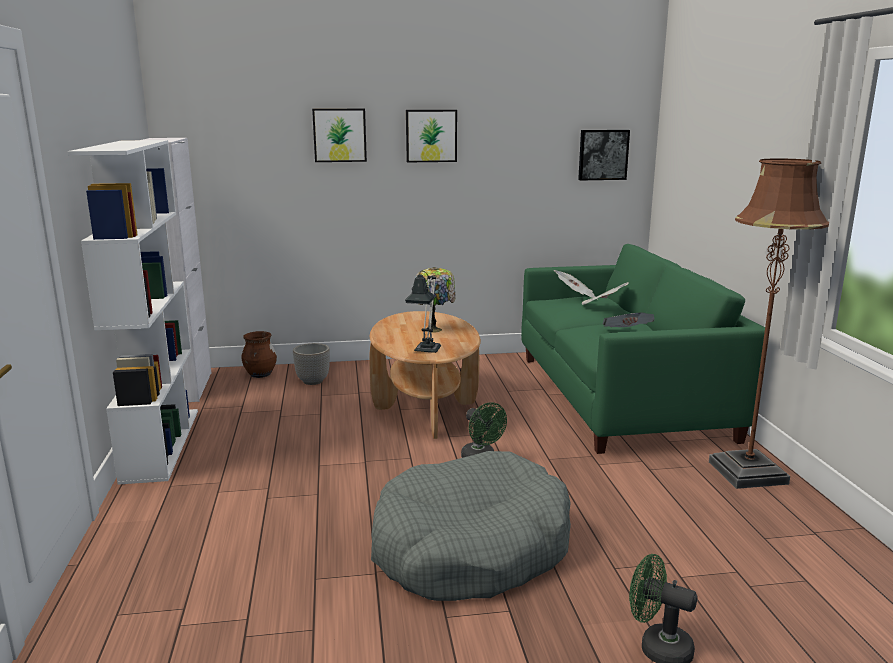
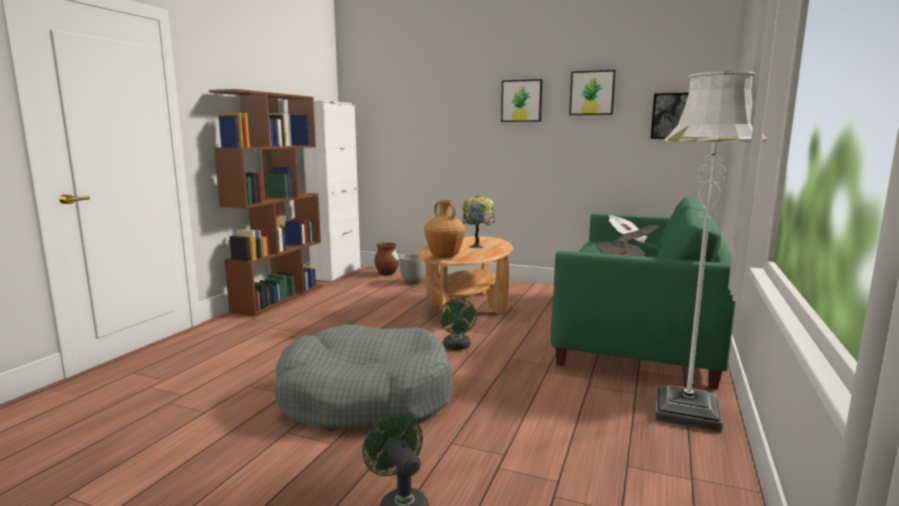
camera: 30 degrees right, 5 degrees down
(161, 444) = (279, 298): white bookcase -> brown bookcase
(339, 135) = (454, 101): picture -> picture (592, 93)
(426, 352) = (445, 257): table lamp -> brown vase
(747, 473) = (686, 412): brown floor lamp -> white floor lamp

